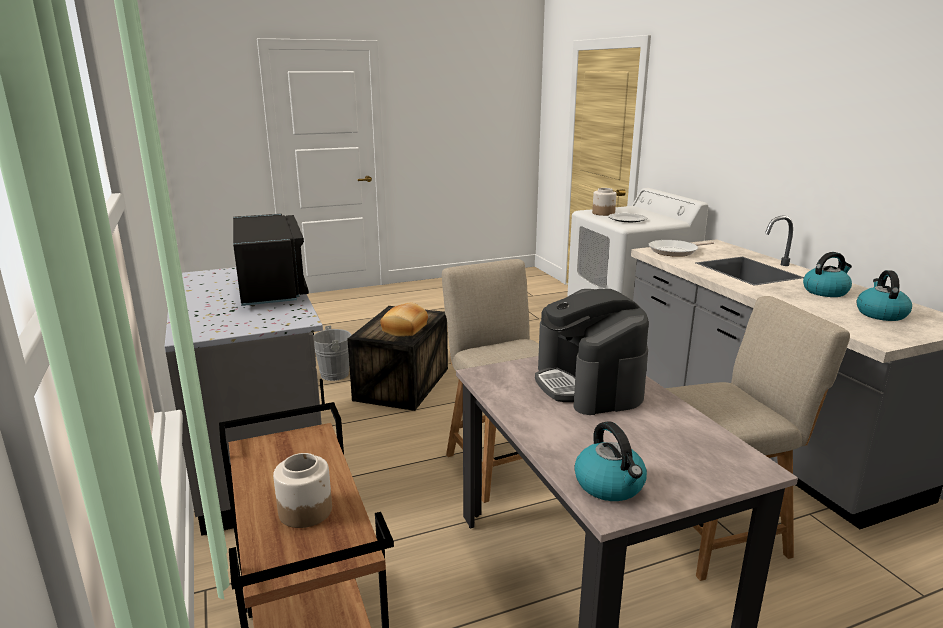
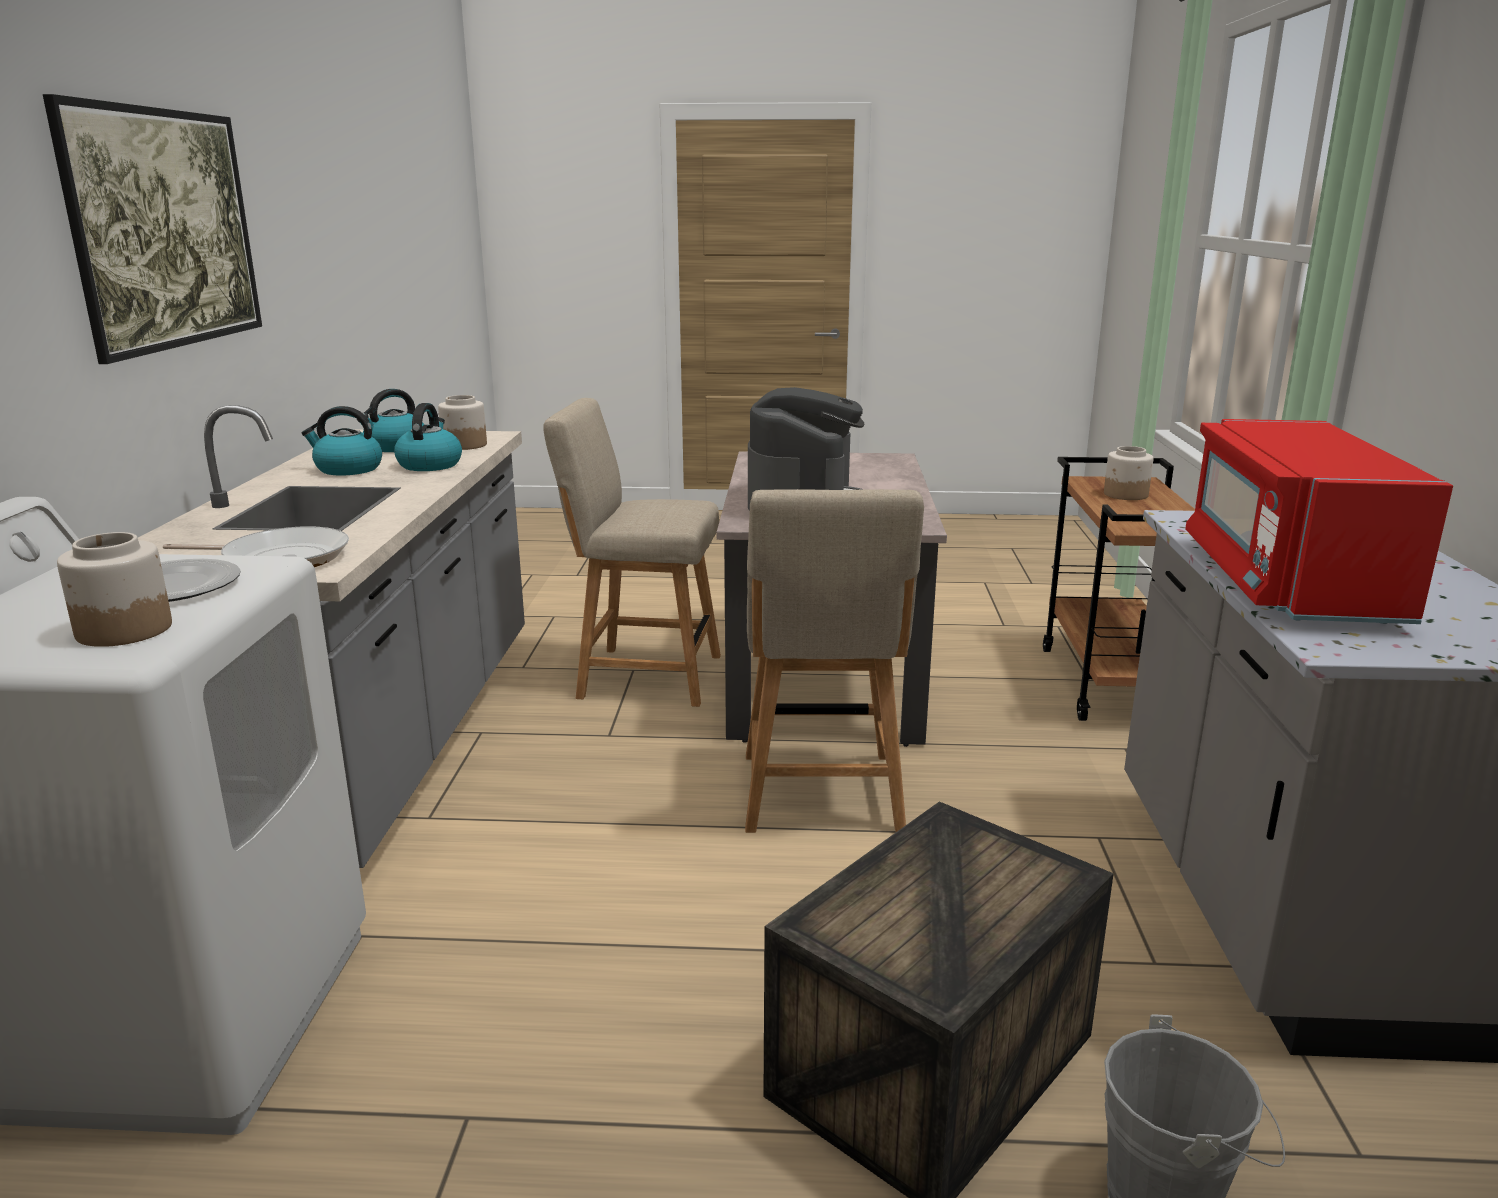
camera: 155 degrees left, 0 degrees up
(271, 288) = (1287, 581): black microwave -> red microwave
(405, 329) = (934, 869): bread -> none
(610, 485) = (880, 462): kettle -> kettle (430, 465)
(836, 160) = (176, 287): none -> picture
(853, 324) = (464, 445): none -> jar

